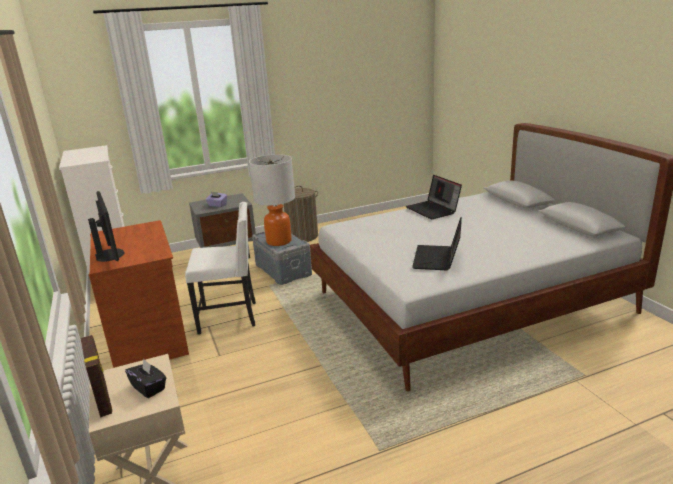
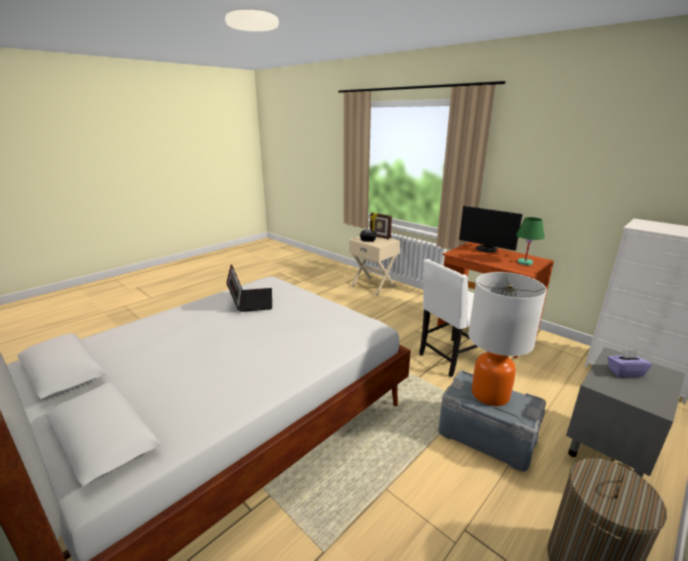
camera: 155 degrees right, 0 degrees up
(126, 232) = (524, 263): none -> green table lamp
(433, 210) = (263, 373): laptop -> none

